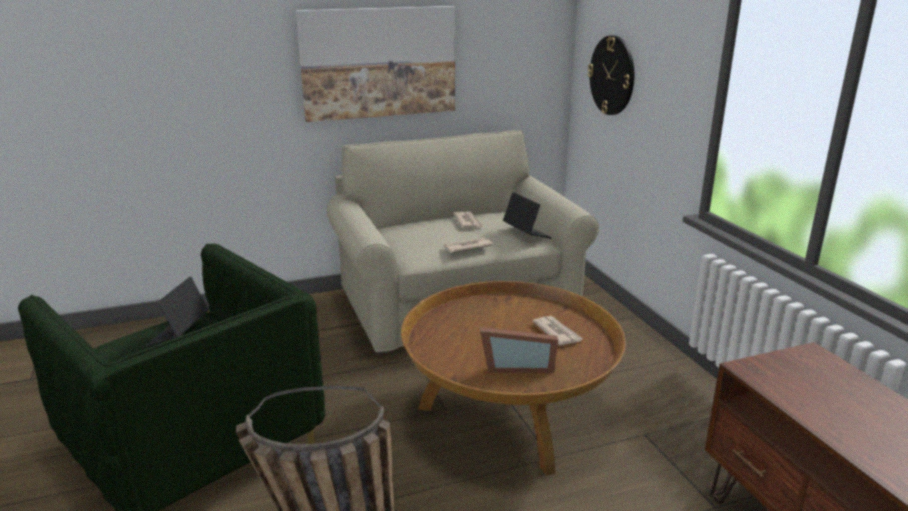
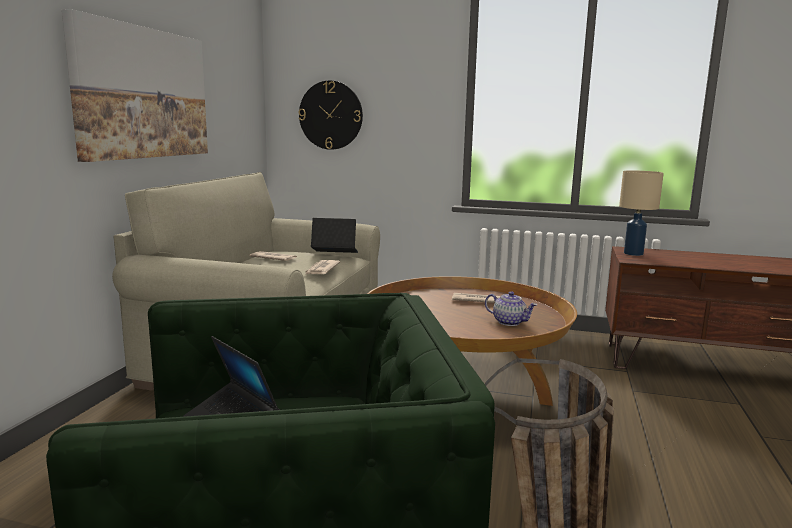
camera: 55 degrees left, 10 degrees down
(516, 366) = (509, 322): picture frame -> teapot
(793, 363) = (633, 253): none -> beige table lamp

